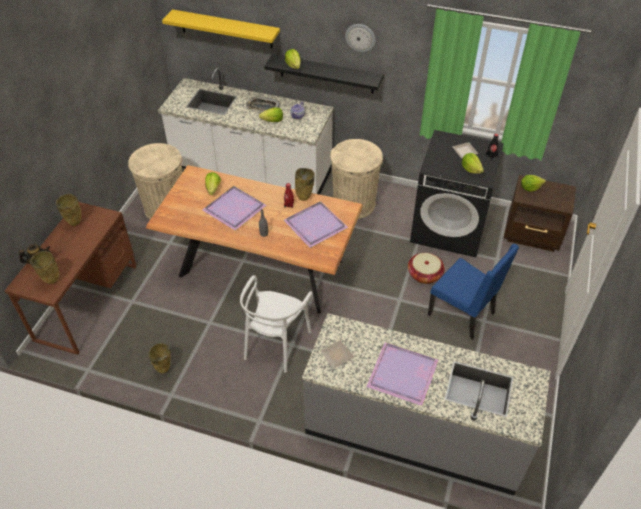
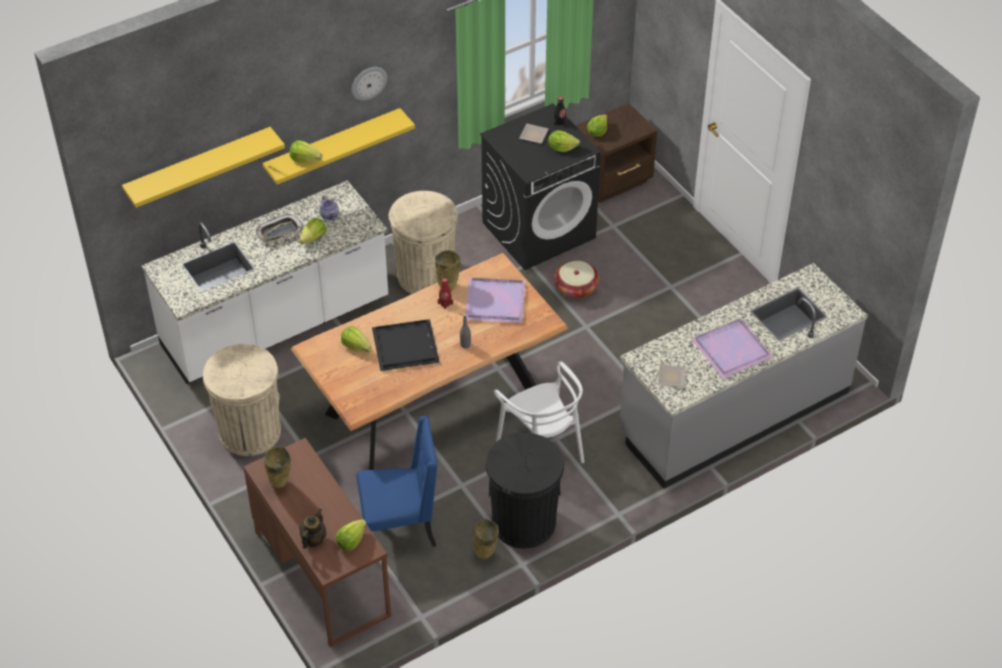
camera: 50 degrees left, 0 degrees up
(51, 281) = (351, 541): beige vase -> lettuce
(207, 373) = (524, 522): none -> black trash can
(234, 210) = (406, 347): purple tray -> black tray
(326, 74) = (333, 146): black shelf -> yellow shelf
(463, 314) = (649, 295): blue chair -> blue chair (400, 528)

